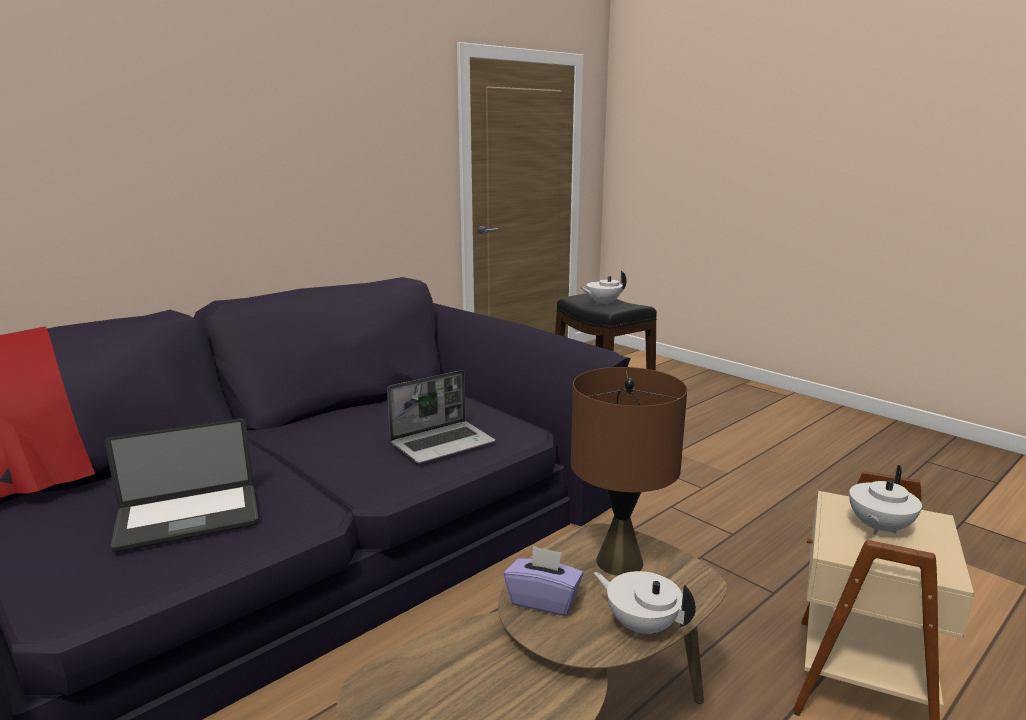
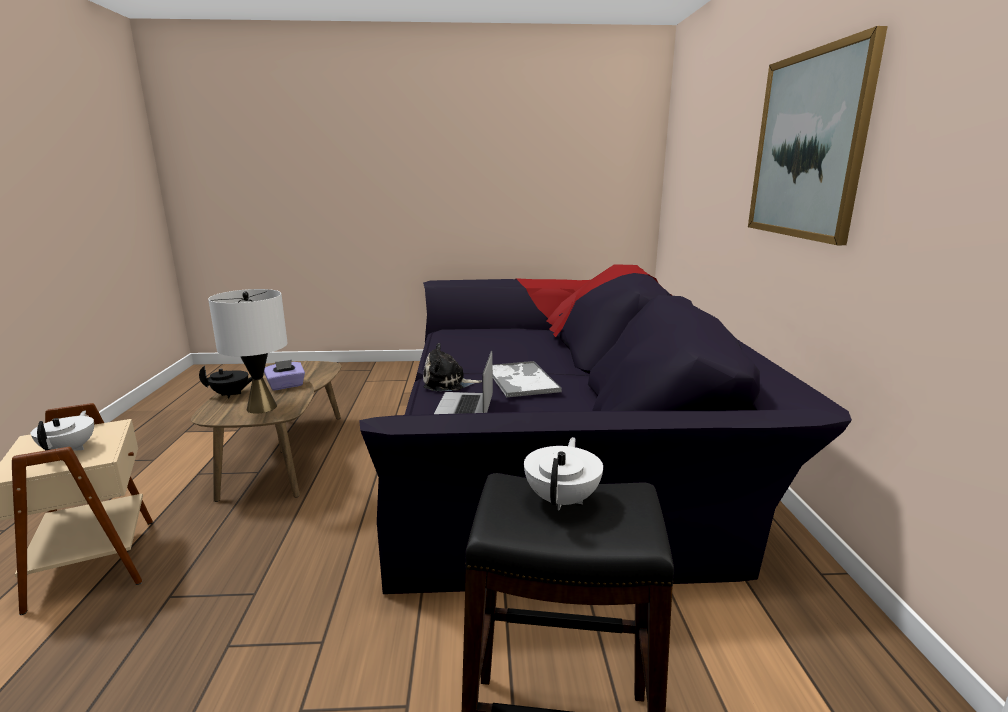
camera: 130 degrees right, 0 degrees up
(188, 519) = (483, 350): laptop -> none
(232, 131) = (808, 146): none -> picture
(316, 448) = (521, 379): none -> tray
(379, 482) = (447, 383): none -> plush toy
(620, 562) = (261, 407): brown table lamp -> white table lamp
(641, 625) = (231, 394): white teapot -> black teapot

